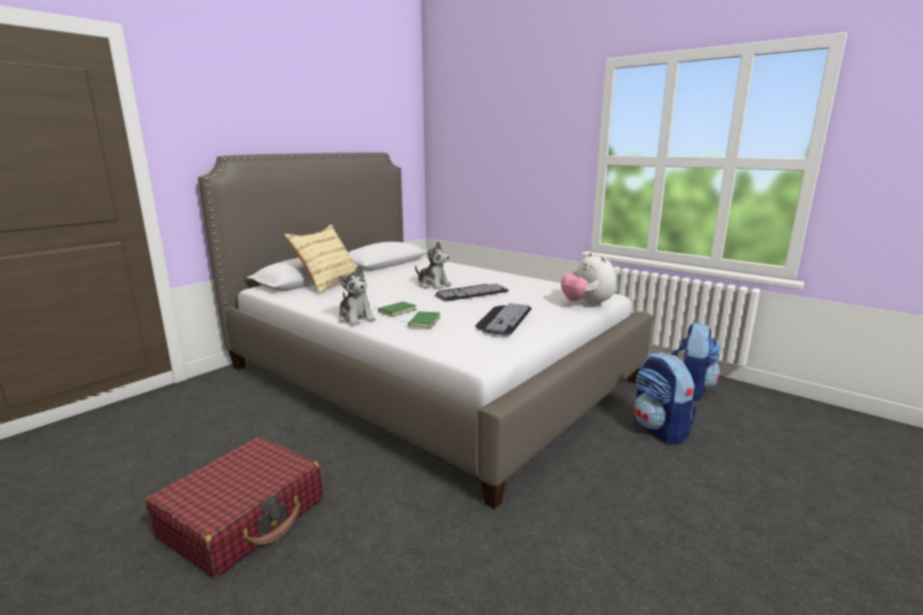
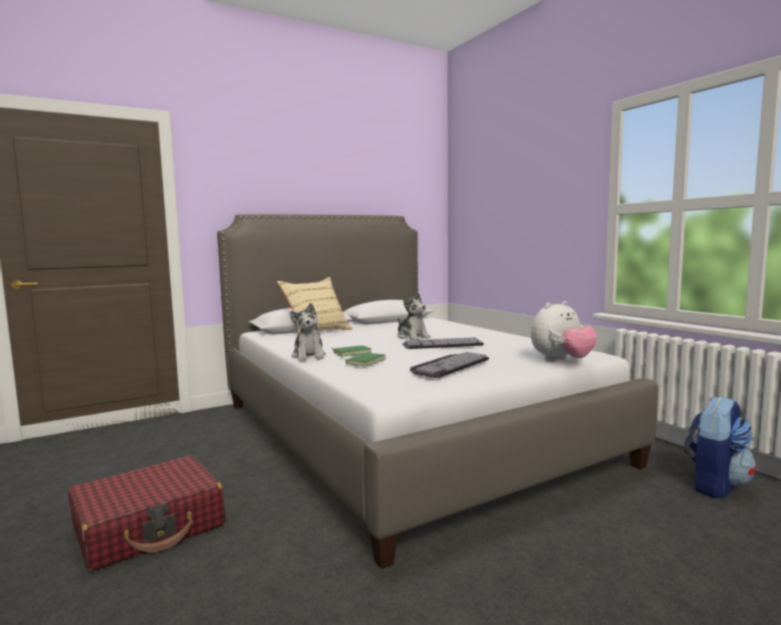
camera: 20 degrees right, 10 degrees down
(587, 304) = (561, 361): plush toy -> plush toy turned 120 degrees counterclockwise
(660, 430) = (642, 523): backpack -> none

